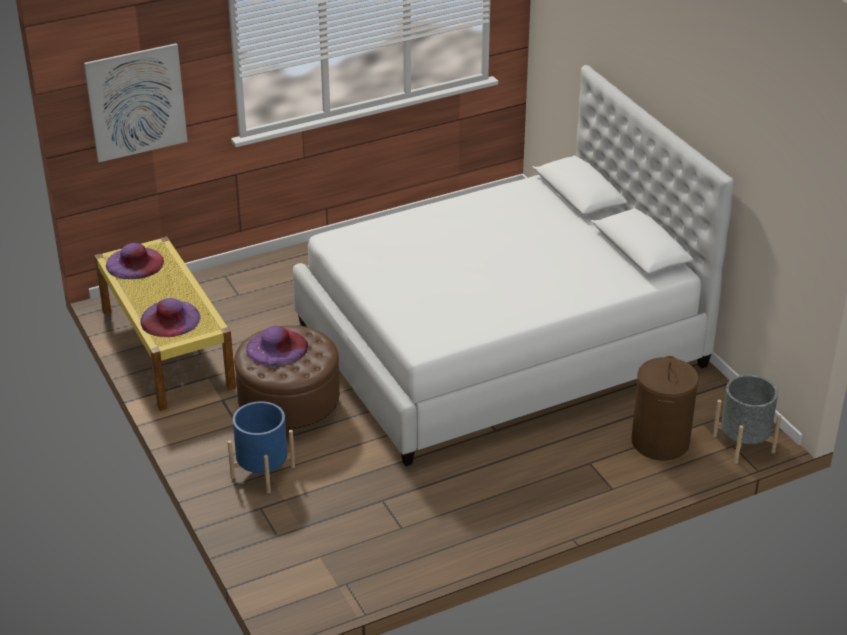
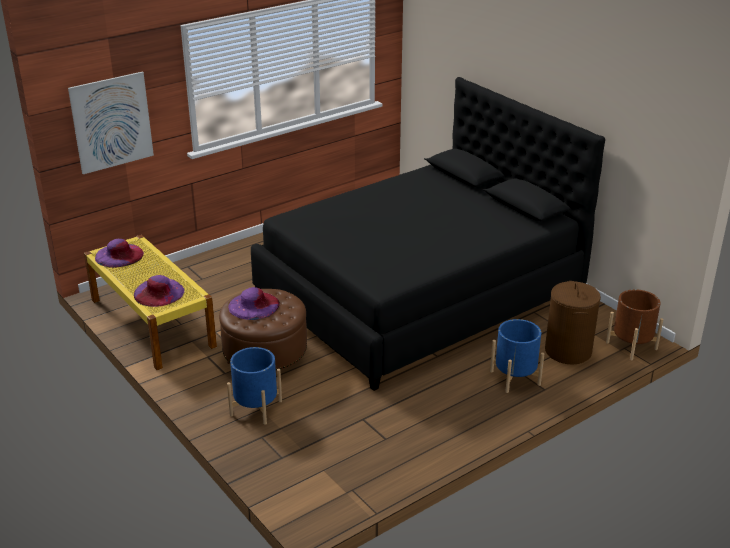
camera: 10 degrees left, 5 degrees down
(500, 344) = (419, 294): white bed -> black bed
(581, 470) = (515, 378): none -> blue planter
(743, 444) = (631, 346): grey planter -> brown planter

